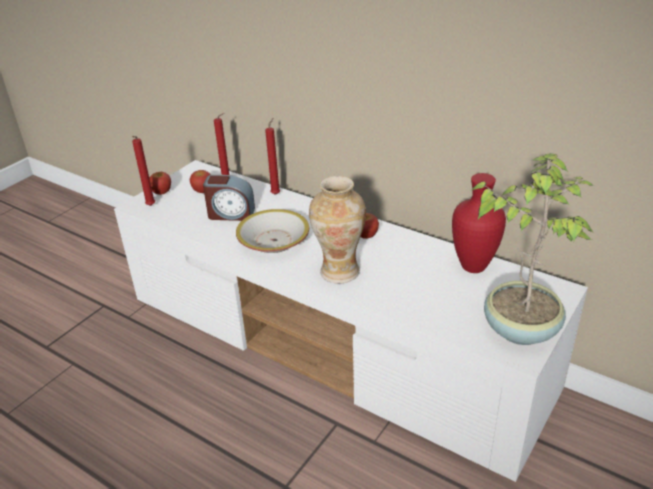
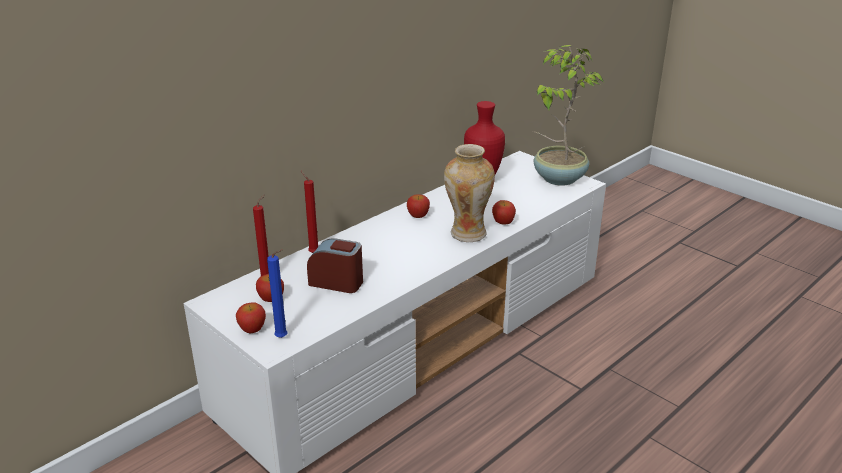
camera: 80 degrees left, 5 degrees down
(150, 206) = (283, 338): red candle -> blue candle
(231, 214) = (337, 282): alarm clock -> alarm clock turned 90 degrees counterclockwise
(274, 241) = (404, 261): bowl -> none
(375, 293) = (503, 222): none -> apple

